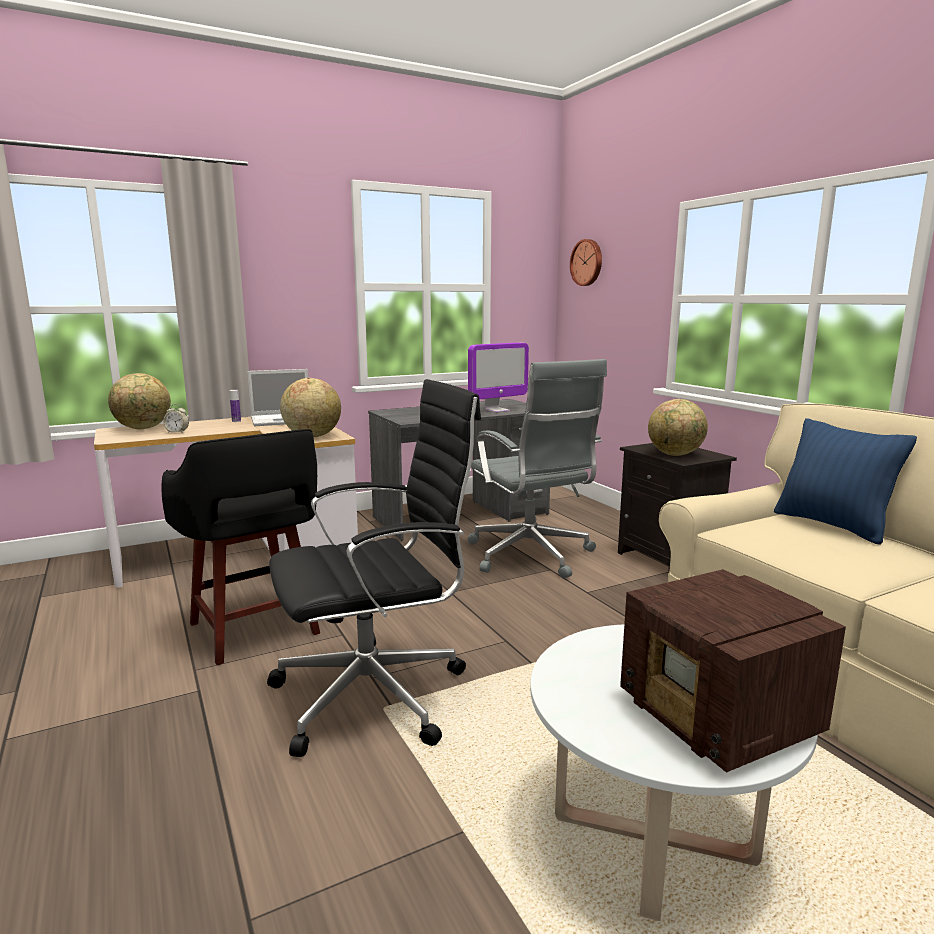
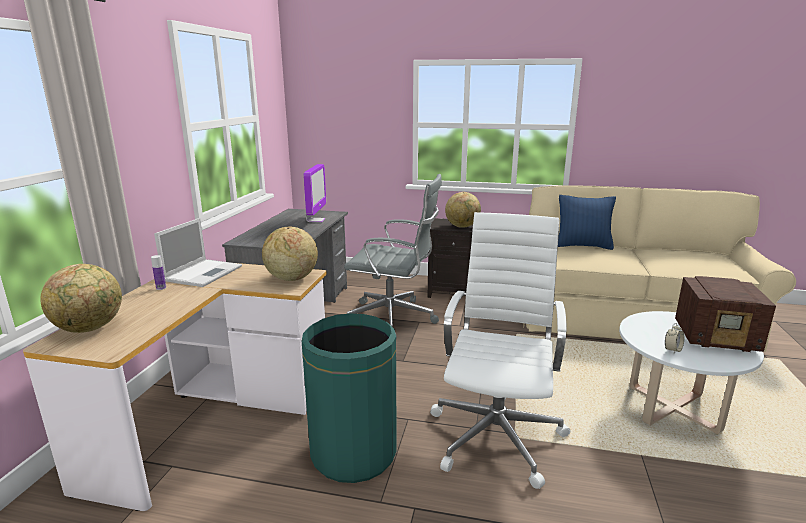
camera: 50 degrees left, 5 degrees up
(177, 432) = (151, 317): alarm clock -> alarm clock (672, 350)
(256, 630) = (354, 453): black stool -> green trash can
(376, 694) = (497, 434): black office chair -> white office chair
(587, 262) = (322, 95): wall clock -> none

